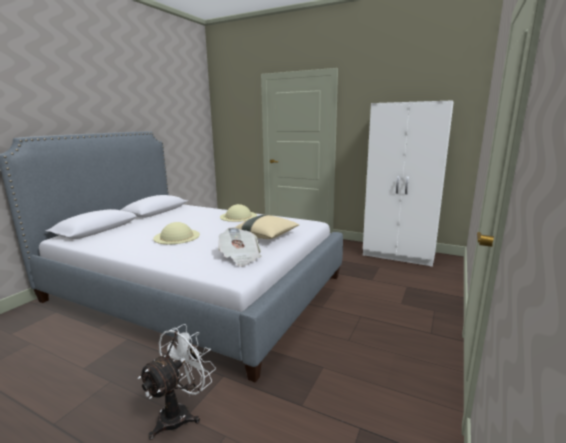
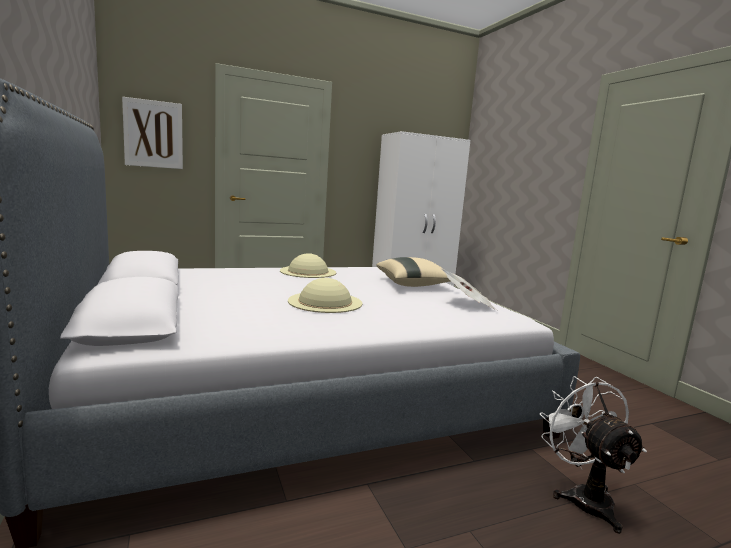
camera: 50 degrees left, 5 degrees down
(232, 124) = (153, 134): none -> picture

